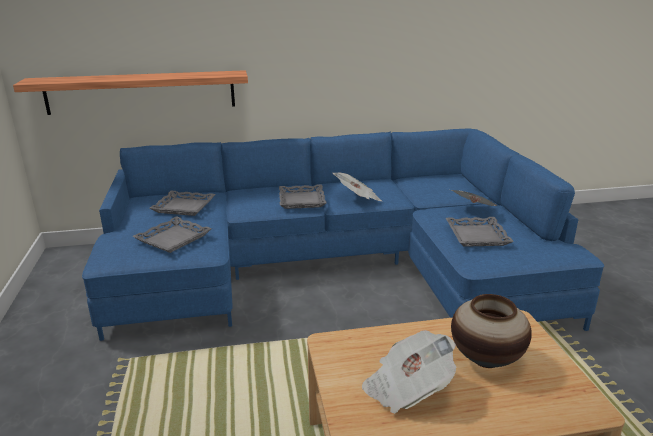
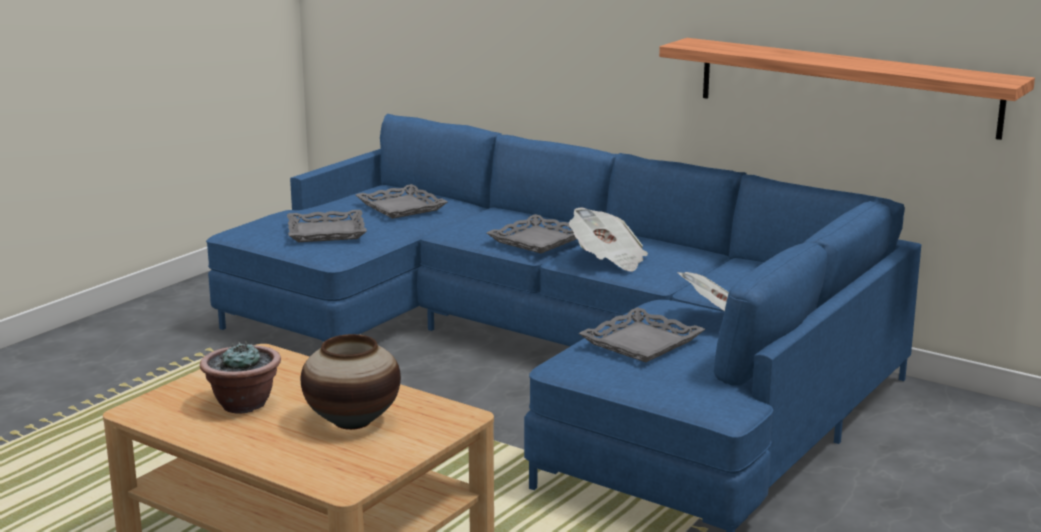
camera: 45 degrees right, 5 degrees down
(141, 92) = (429, 42): shelf -> shelf (846, 86)
(407, 388) = (243, 404): newspaper -> potted plant

